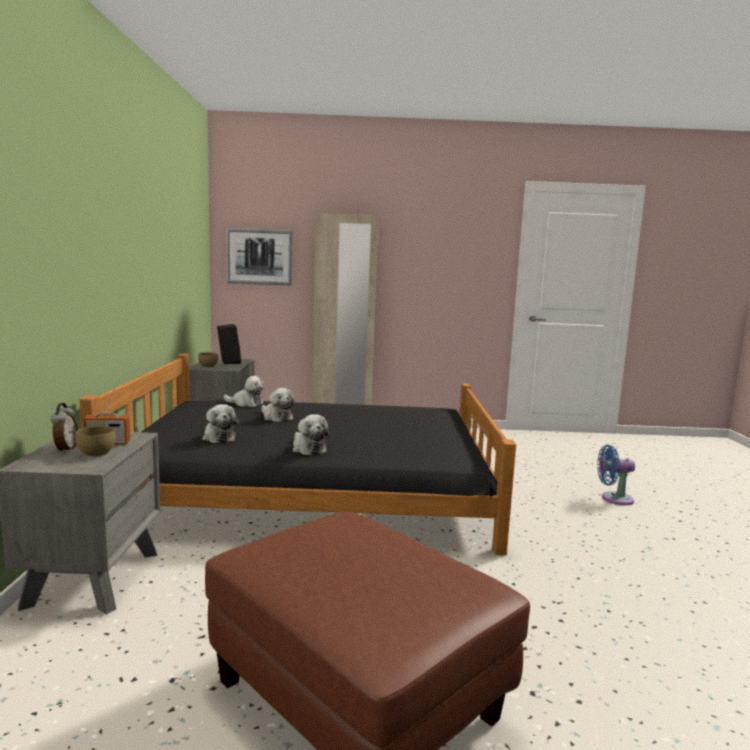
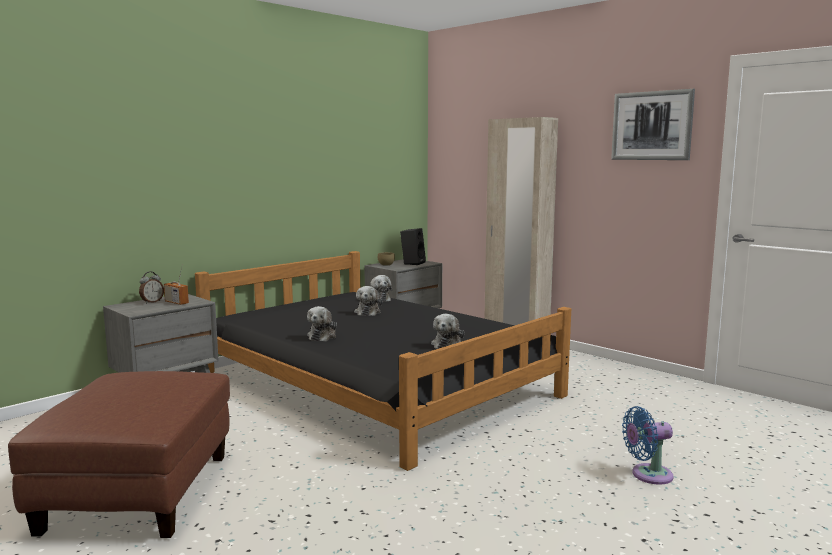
camera: 45 degrees right, 0 degrees up
(96, 454) = (155, 307): brown bowl -> none
(219, 437) = (293, 317): plush toy -> plush toy (447, 344)
(259, 256) = (461, 164): picture -> picture (651, 126)
(613, 499) = (648, 475): blue fan -> blue fan turned 60 degrees counterclockwise

